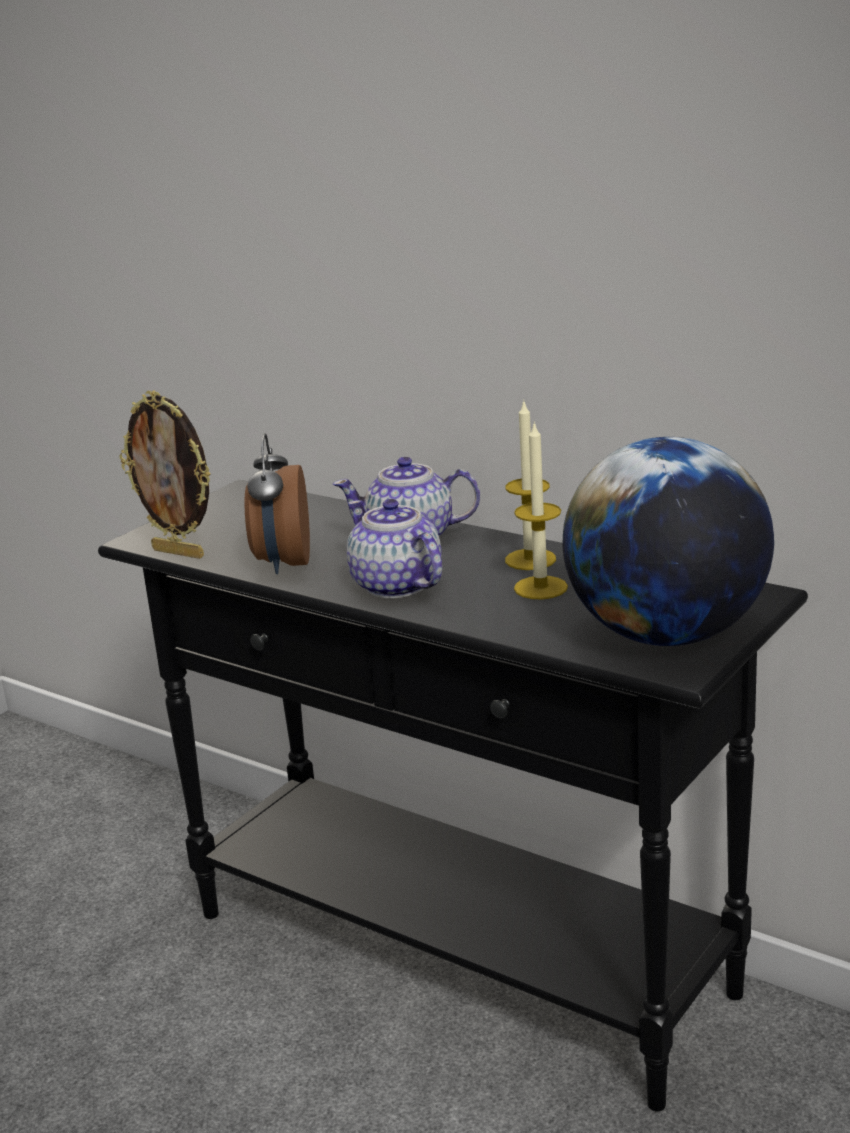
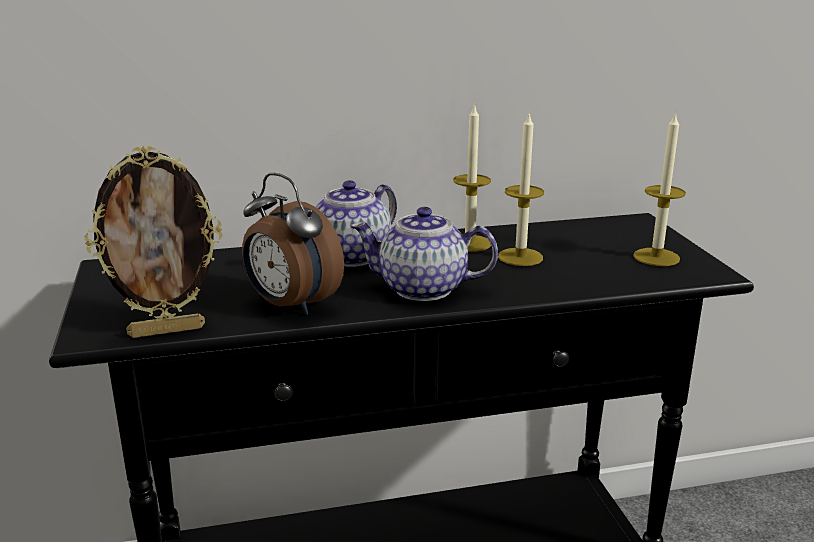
camera: 50 degrees left, 0 degrees up
(667, 635) = (656, 257): globe -> candle

